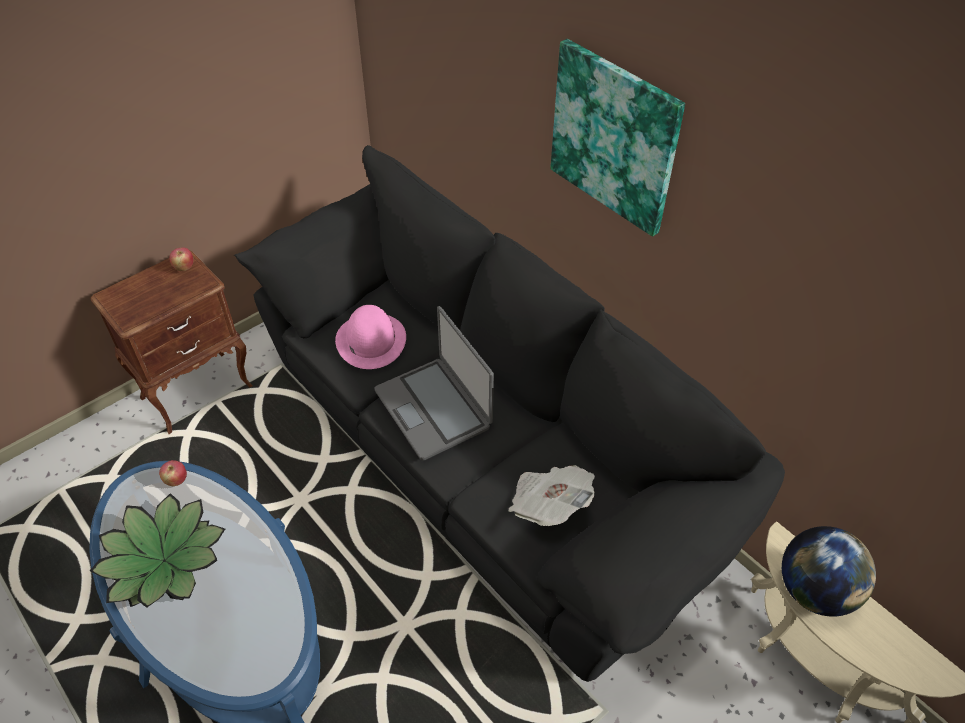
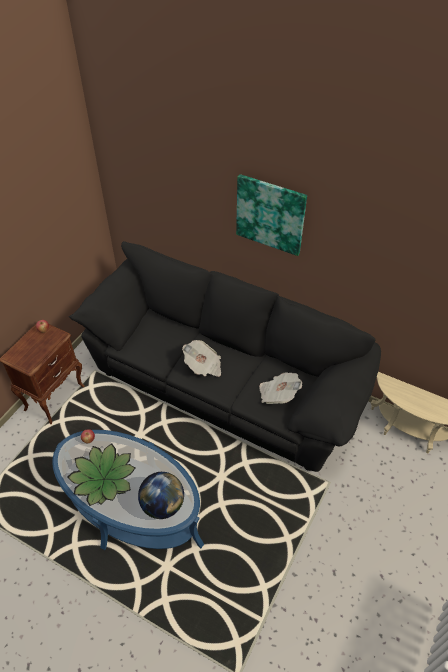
camera: 20 degrees left, 0 degrees up
(371, 340) = (155, 341): pink hat -> none
(434, 408) = (203, 366): laptop -> newspaper
(815, 591) = (405, 396): globe -> globe (163, 505)

